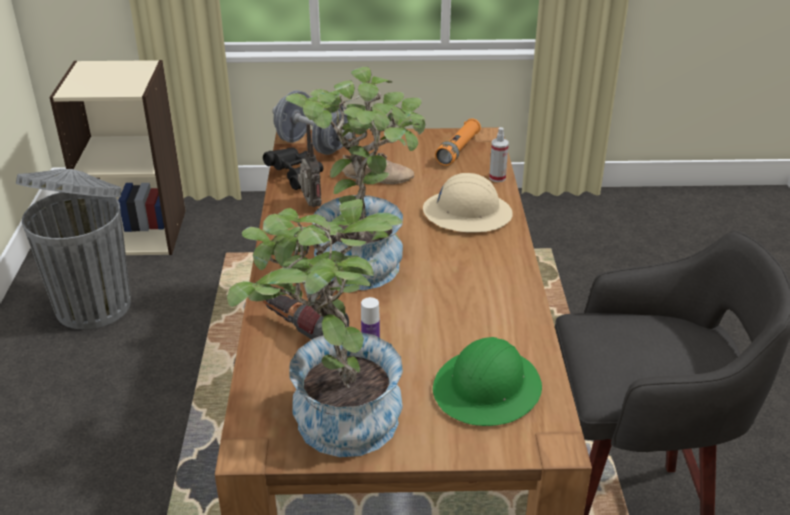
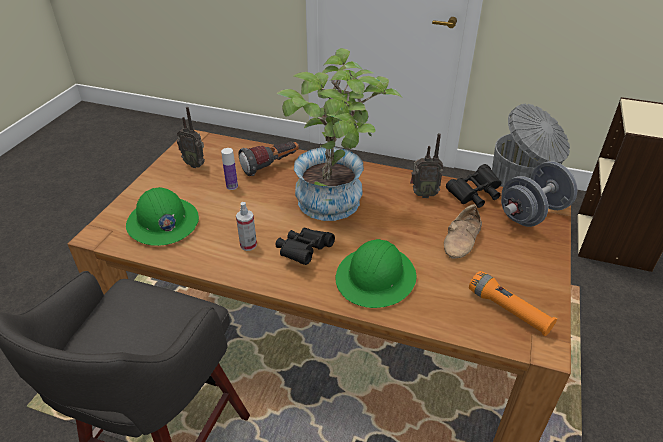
camera: 110 degrees right, 5 degrees up
(332, 415) = (195, 164): potted plant -> radio
(462, 262) = (303, 252): none -> black binoculars
(467, 213) = (376, 278): beige hard hat -> green hard hat
(497, 178) = (437, 323): spray bottle -> spray bottle (248, 245)

